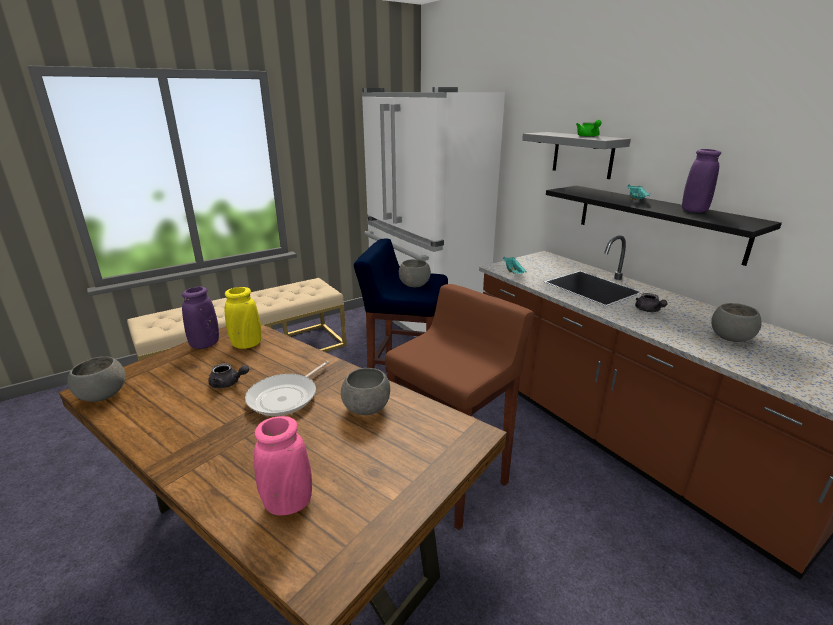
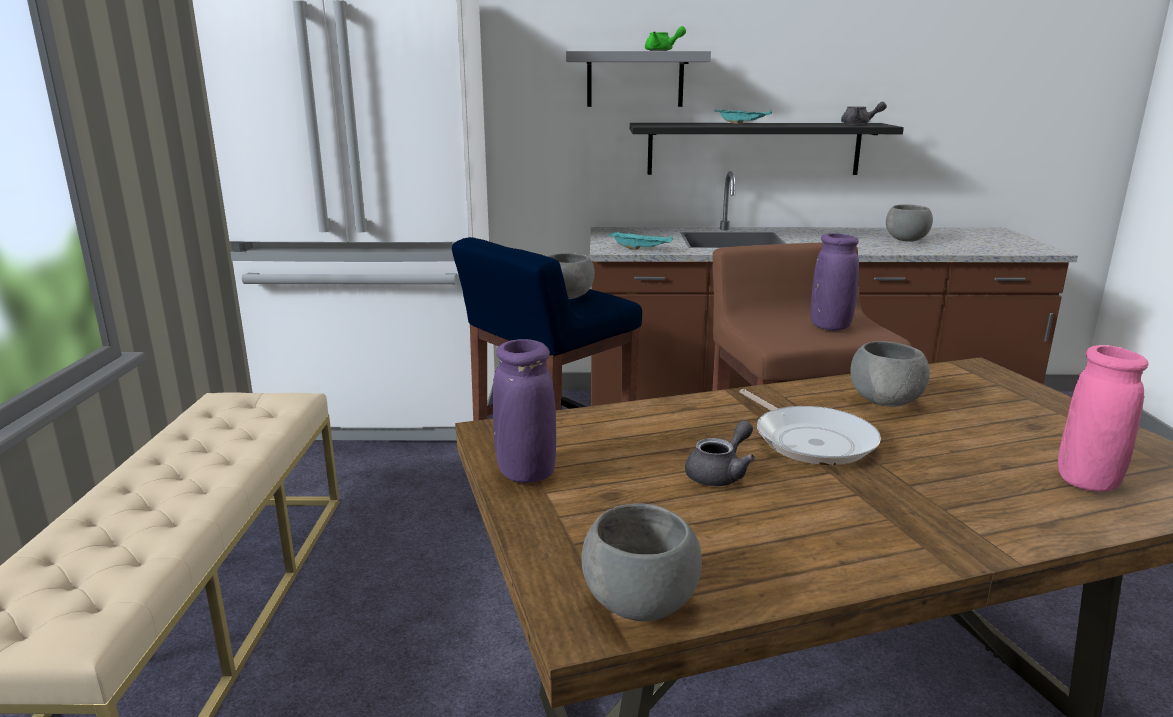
camera: 55 degrees left, 5 degrees down
(247, 345) = (582, 439): yellow vase -> none
(648, 310) = (820, 241): grey teapot -> grey teapot (859, 124)
(694, 211) = (813, 124): purple vase -> purple vase (830, 327)

